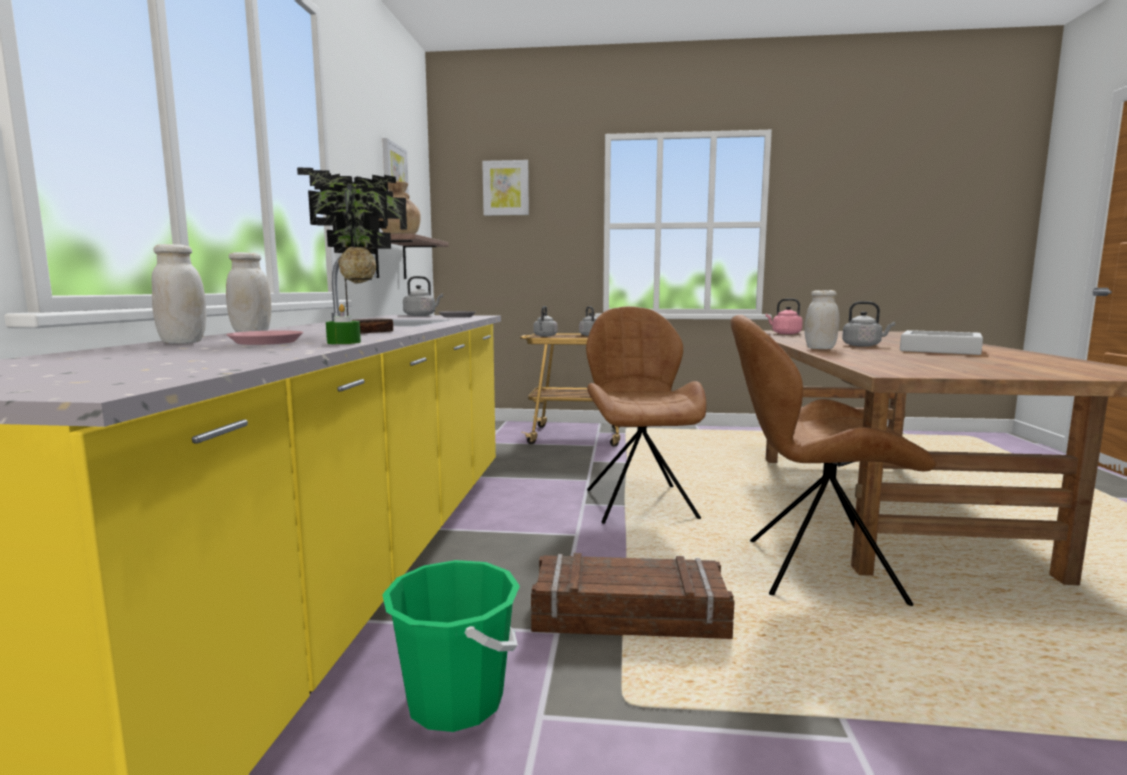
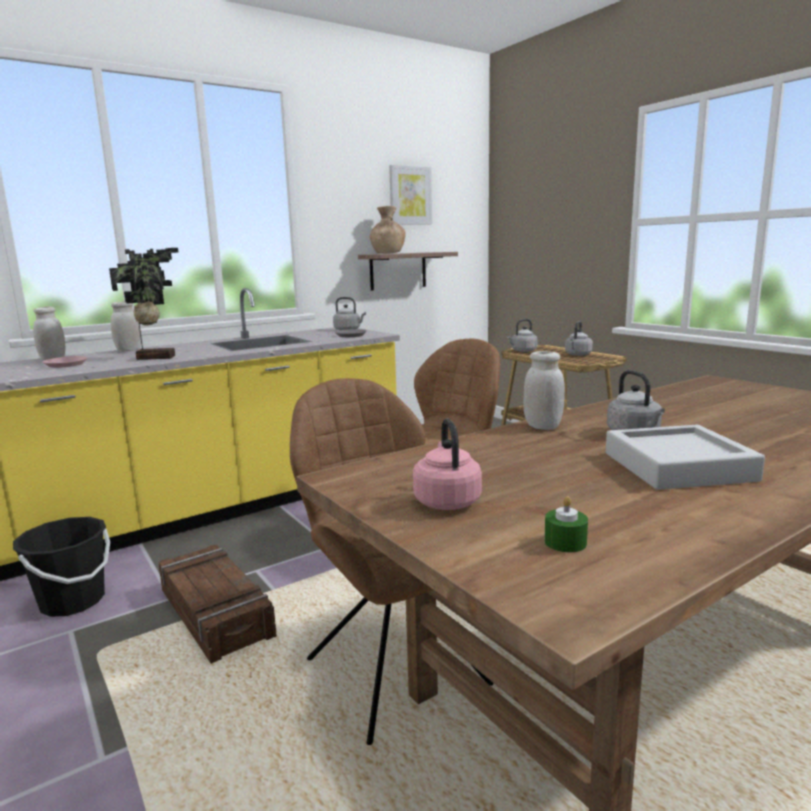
camera: 50 degrees right, 5 degrees up
(344, 342) = (74, 371): green candle -> green candle (565, 542)
(456, 700) = (73, 601): green bucket -> black bucket
(506, 188) = (544, 185): picture -> none
(784, 333) = (708, 390): pink kettle -> pink kettle (446, 500)

